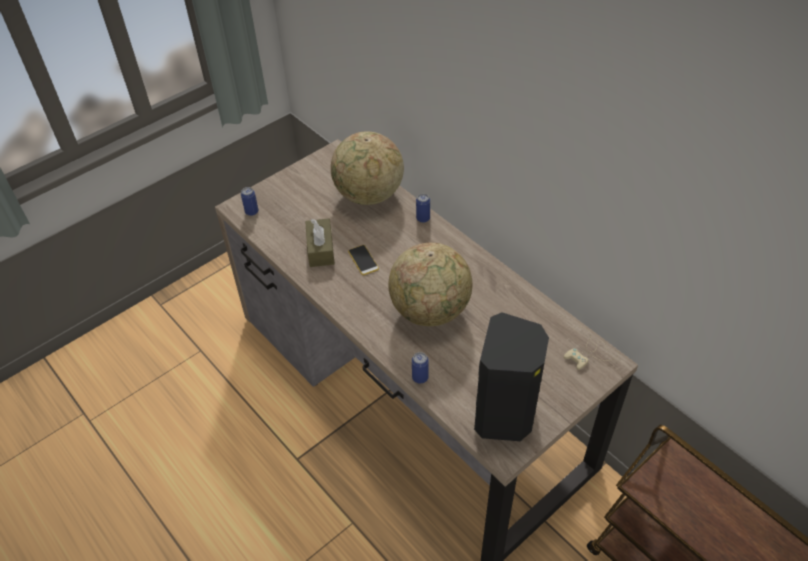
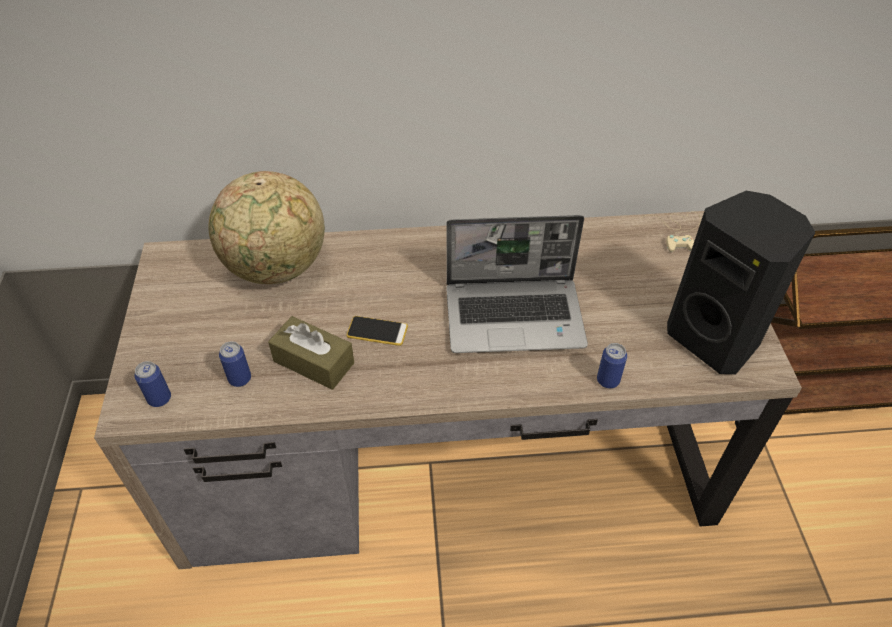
camera: 55 degrees left, 0 degrees up
(423, 218) = (369, 244): can -> can (240, 379)
(430, 311) = (515, 316): globe -> laptop

